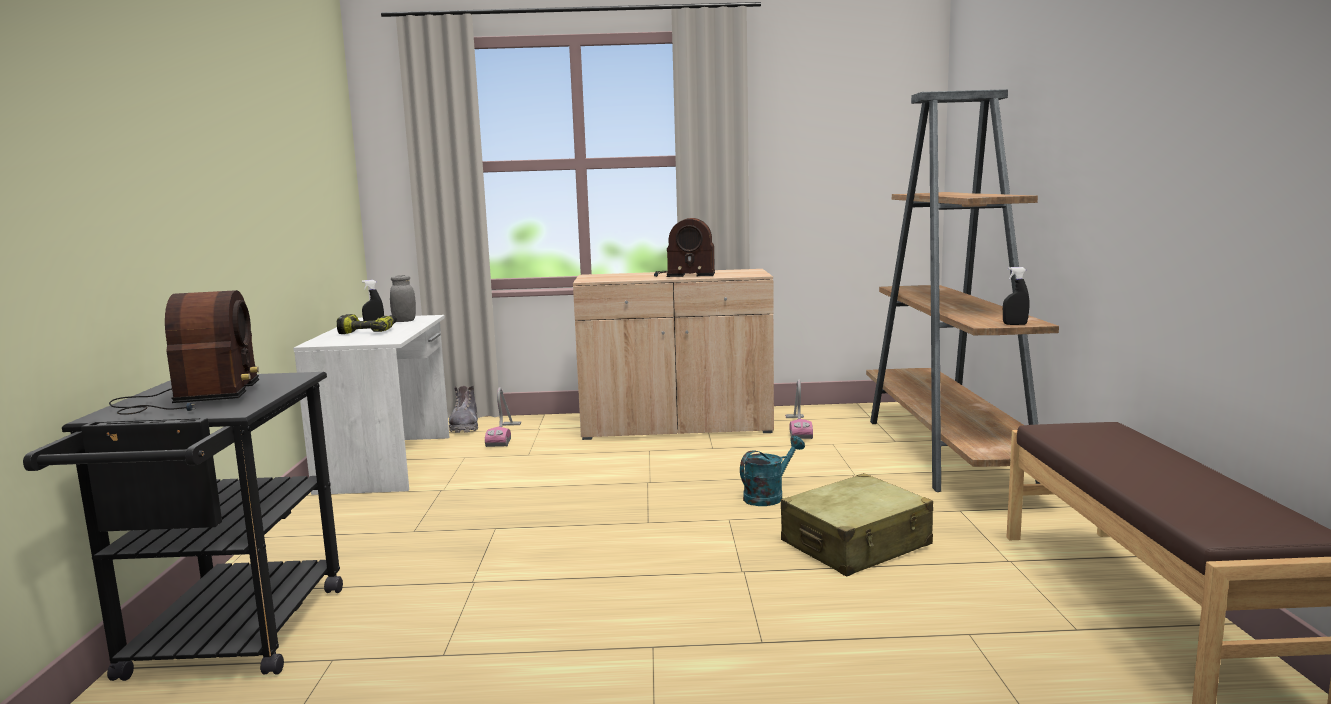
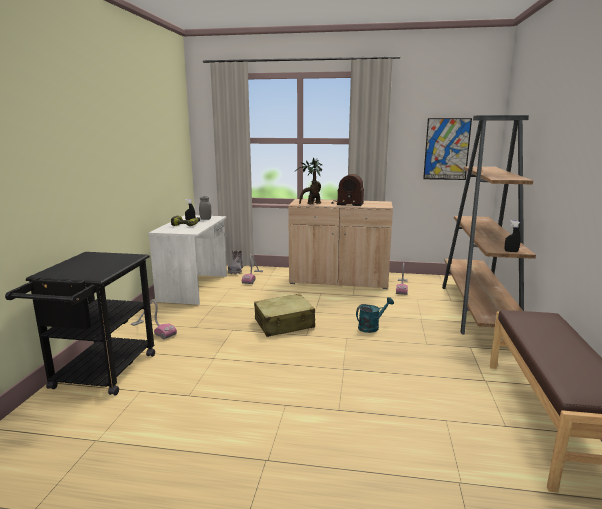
camera: 10 degrees right, 5 degrees up
(190, 399) = (82, 267): radio -> none
(323, 545) = (153, 330): none -> vacuum cleaner
(617, 279) = (311, 204): none -> potted plant
(853, 169) = (446, 149): none -> picture
(856, 544) = (407, 360): beige suitcase -> beige suitcase (284, 324)

